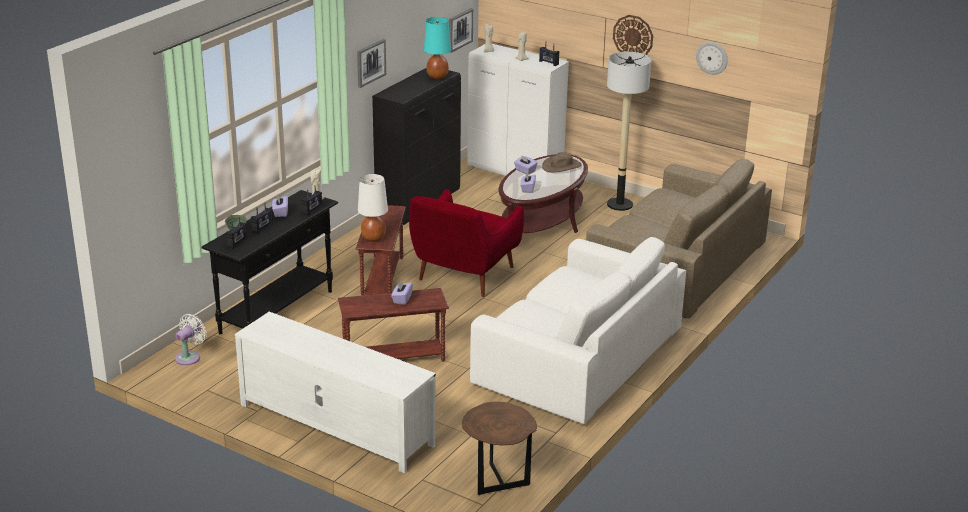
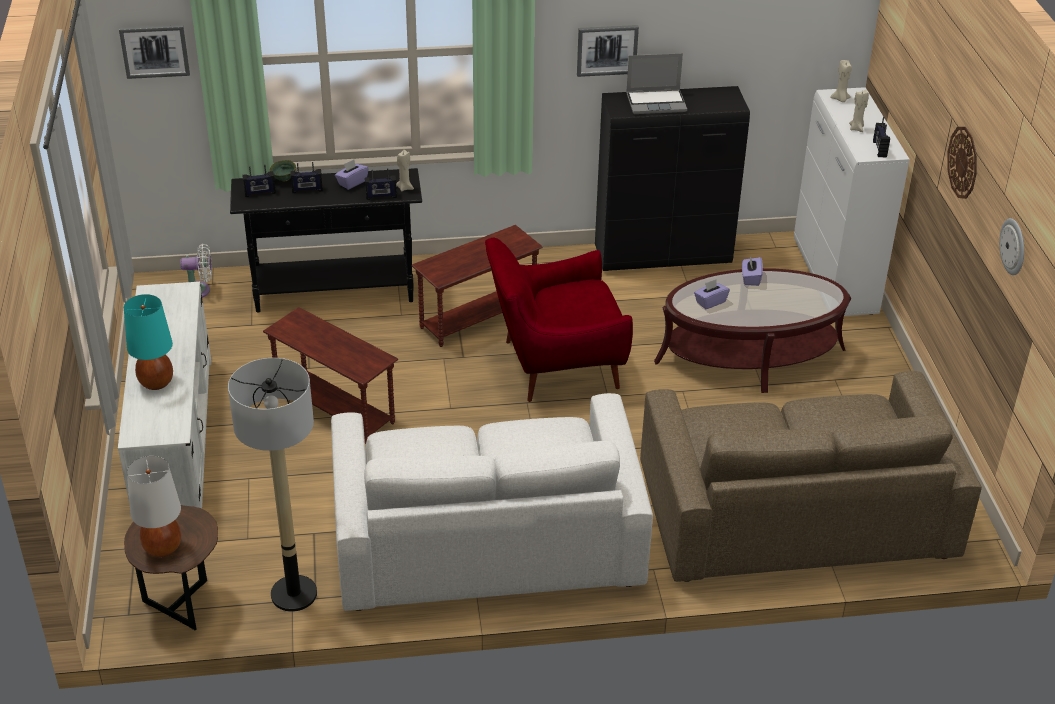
camera: 50 degrees right, 10 degrees up
(373, 238) = (445, 264): white table lamp -> white table lamp (162, 548)
(402, 299) = (341, 346): purple tissue box -> none
(409, 88) = (656, 102): none -> laptop
(437, 77) = (714, 104): turquoise table lamp -> turquoise table lamp (156, 382)
(460, 30) = (820, 54): picture -> picture (155, 51)
(561, 166) = (803, 297): brown hat -> none
(620, 205) = (879, 391): floor lamp -> floor lamp (293, 594)

